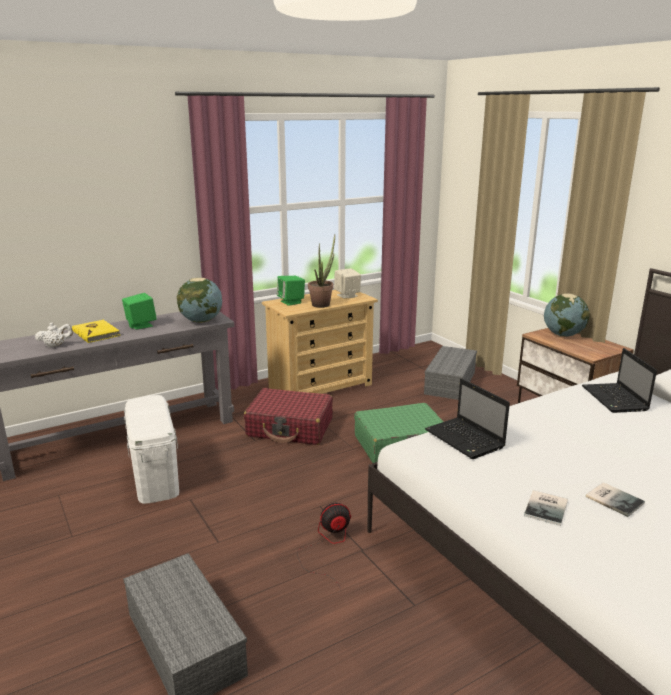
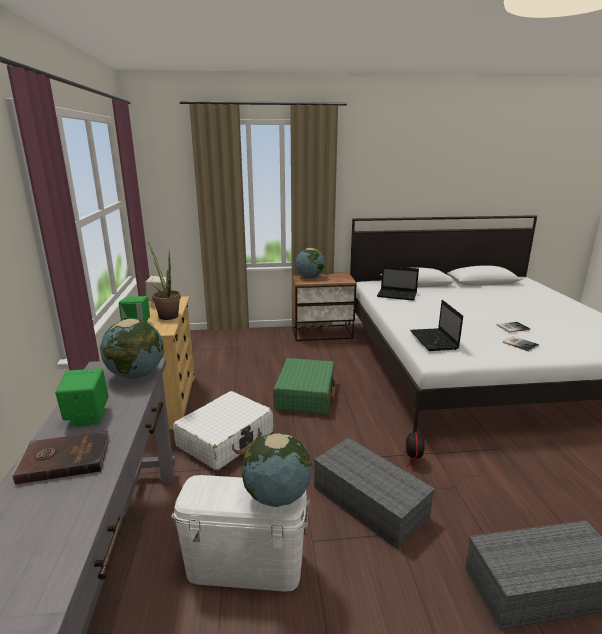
camera: 65 degrees left, 0 degrees up
(56, 345) = (69, 508): white teapot -> none
(97, 333) = (64, 459): yellow book -> brown book
(149, 427) = (277, 496): none -> globe
(290, 427) = (226, 439): red suitcase -> white suitcase
(449, 382) = (231, 348): grey storage box -> grey storage box (367, 501)
(466, 439) = (434, 341): laptop -> laptop turned 90 degrees clockwise

